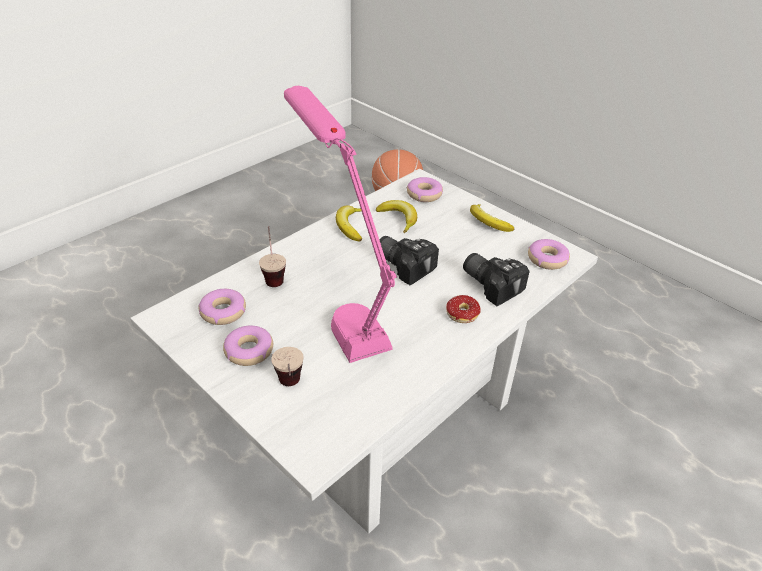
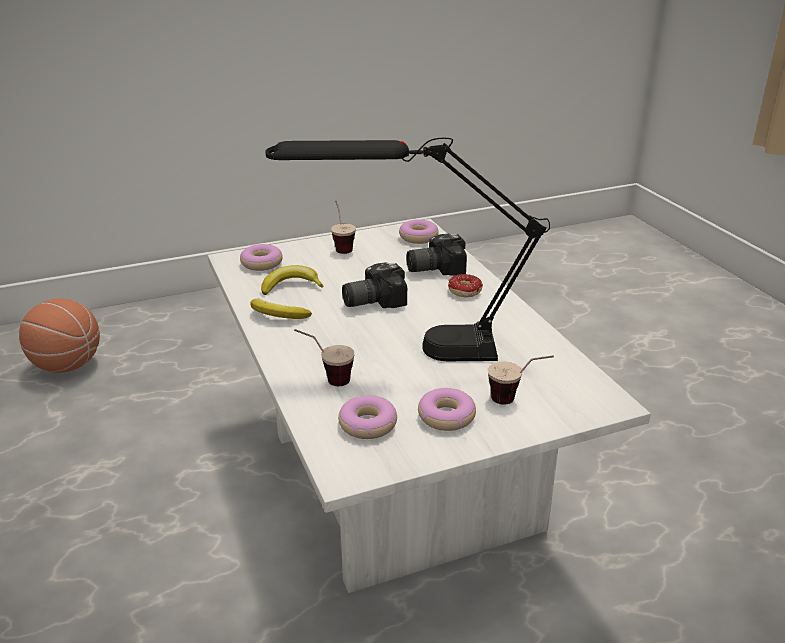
camera: 65 degrees left, 10 degrees down
(340, 305) = (410, 348): pink table lamp -> black table lamp
(487, 222) = (342, 246): banana -> cup

